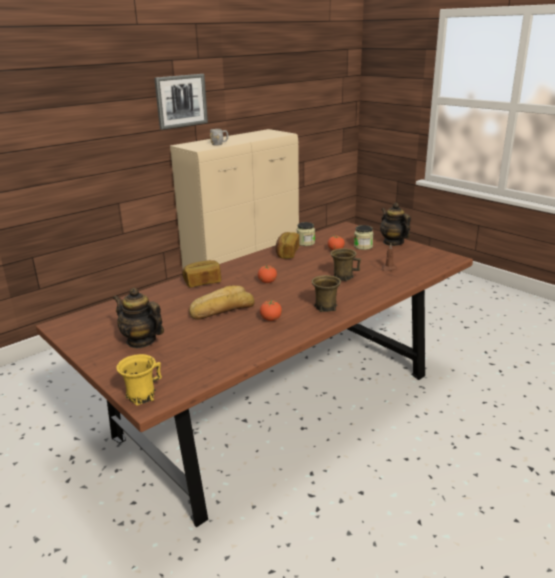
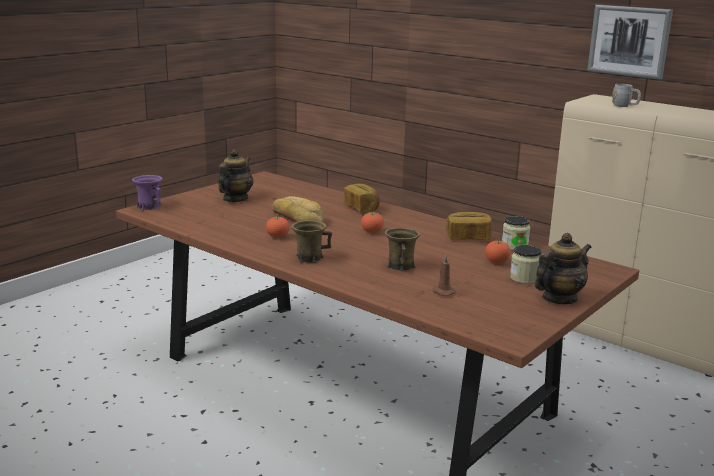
camera: 80 degrees right, 5 degrees down
(141, 396) = (149, 207): yellow mug -> purple mug

